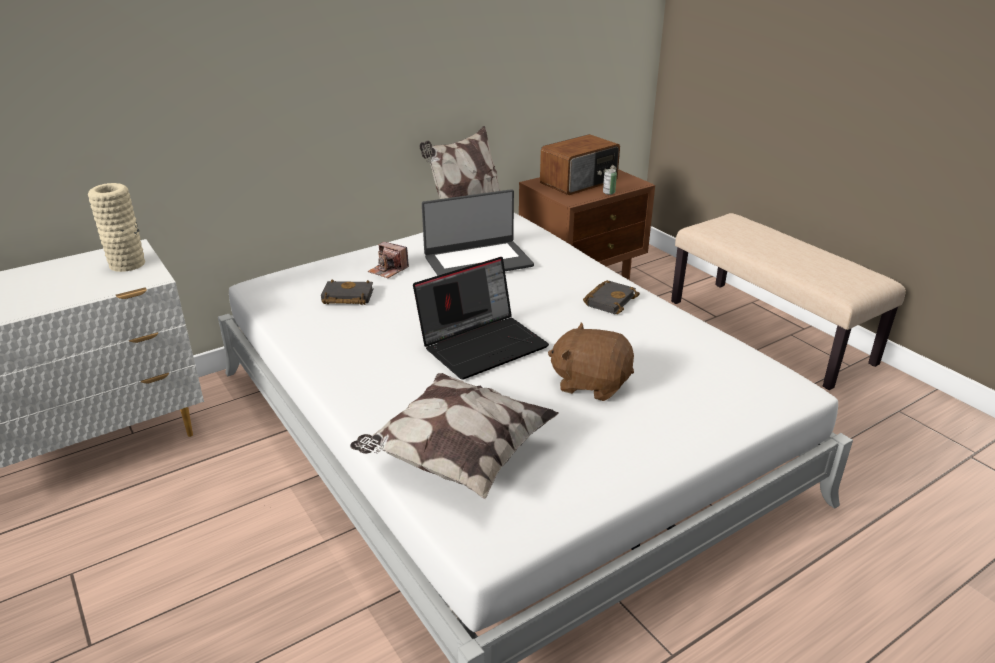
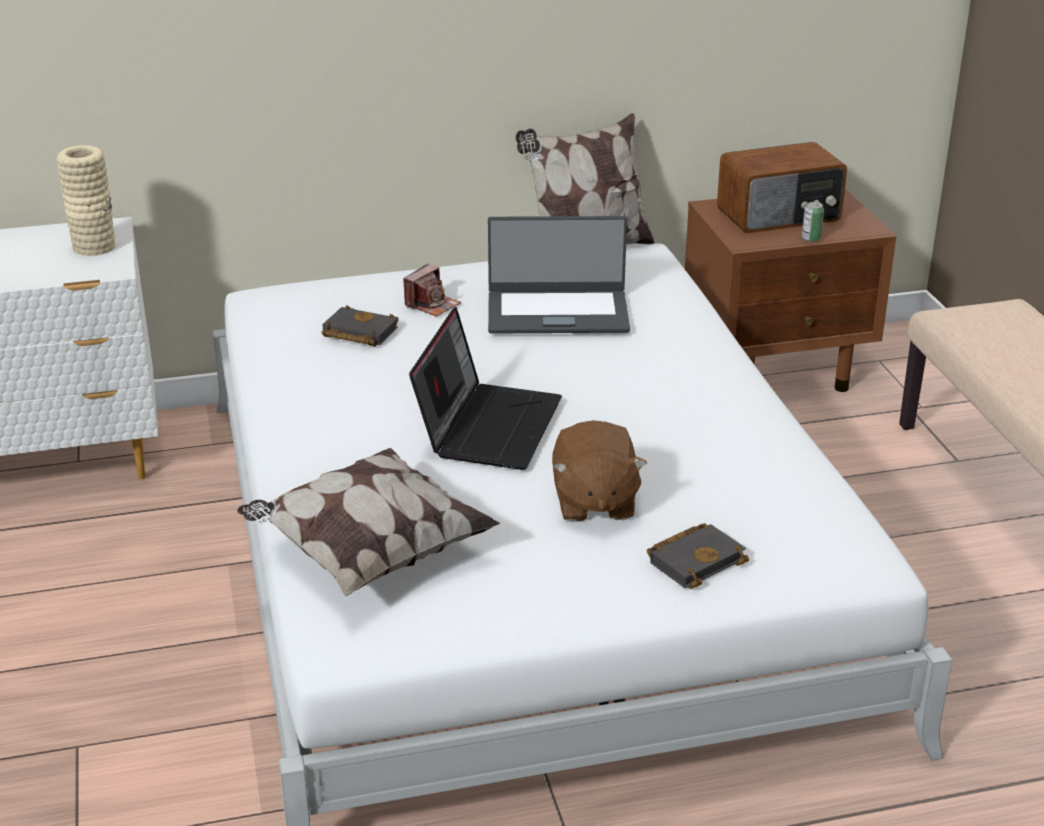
camera: 20 degrees right, 0 degrees up
(388, 270) = (432, 305): camera -> camera turned 105 degrees counterclockwise
(483, 344) = (488, 425): laptop -> laptop turned 60 degrees counterclockwise
(591, 383) = (593, 502): brown plush toy -> brown plush toy turned 135 degrees counterclockwise
(609, 300) = (706, 399): black book -> black book (696, 560)

